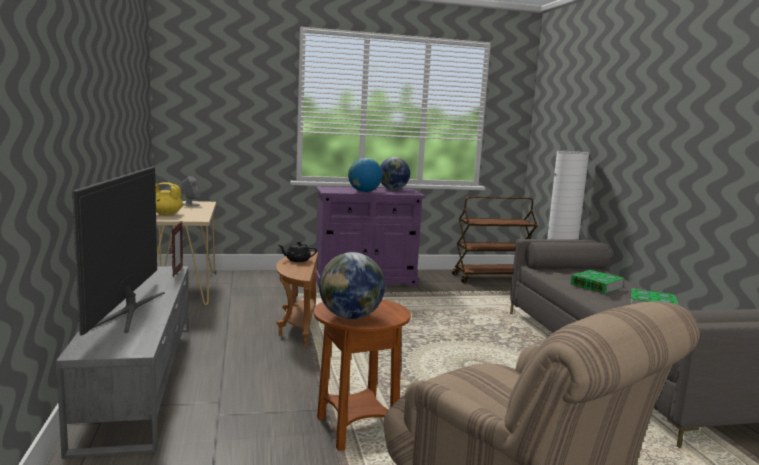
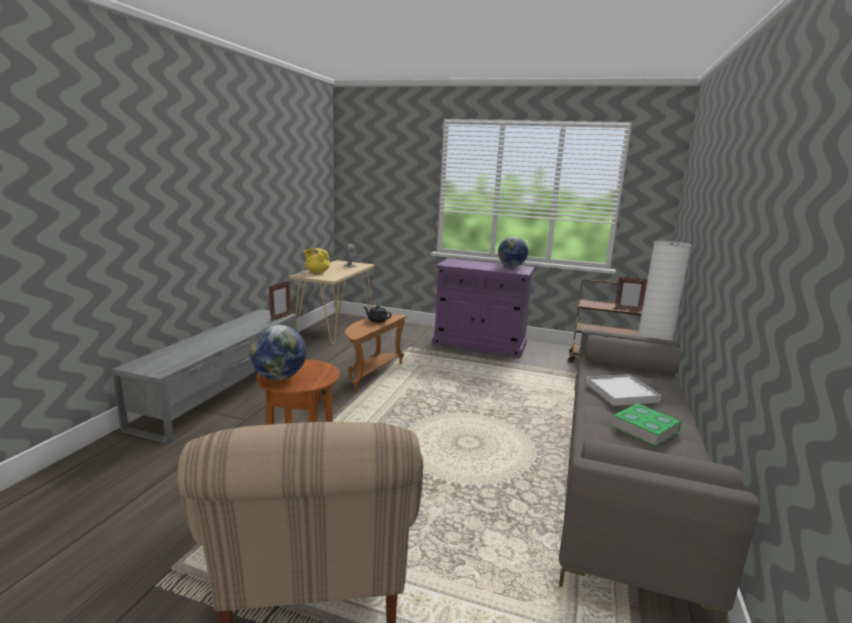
camera: 30 degrees right, 5 degrees up
(127, 310) = (203, 341): television -> none
(364, 191) = (477, 266): globe -> none
(511, 223) = (628, 310): none -> picture frame
(596, 286) = (621, 392): book -> white tray

